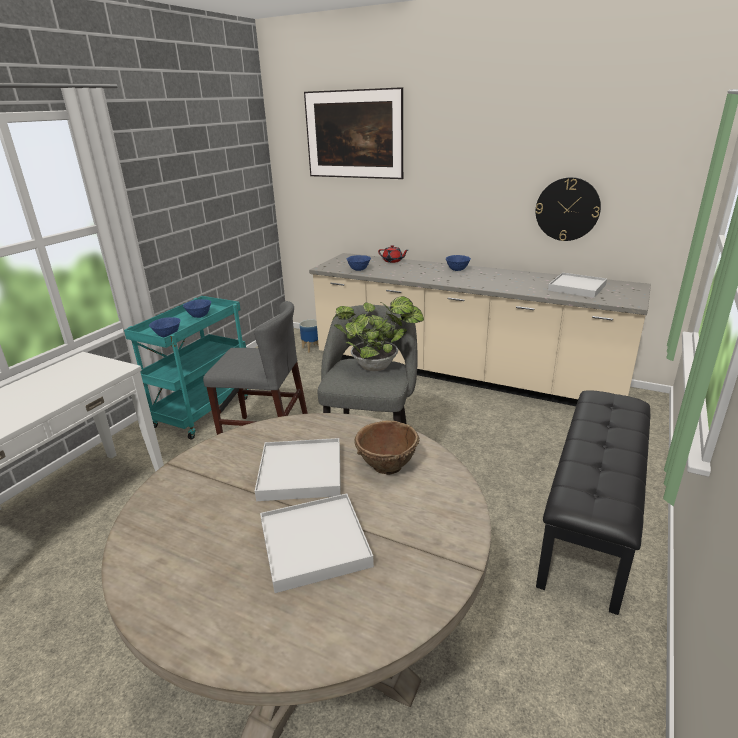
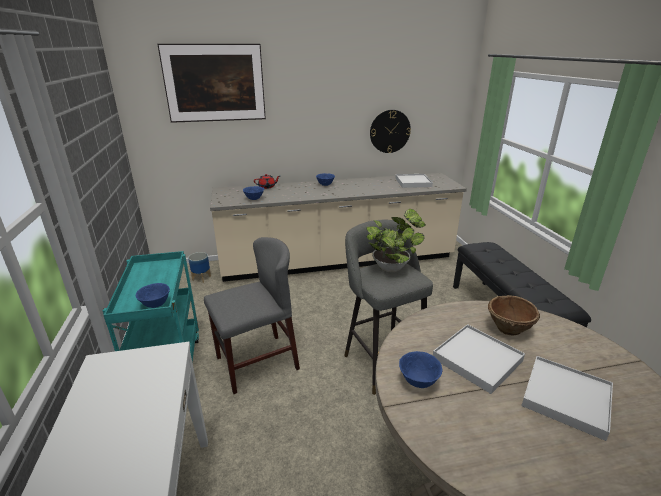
camera: 40 degrees left, 0 degrees up
(199, 316) = (154, 276): blue bowl -> blue bowl (418, 382)

